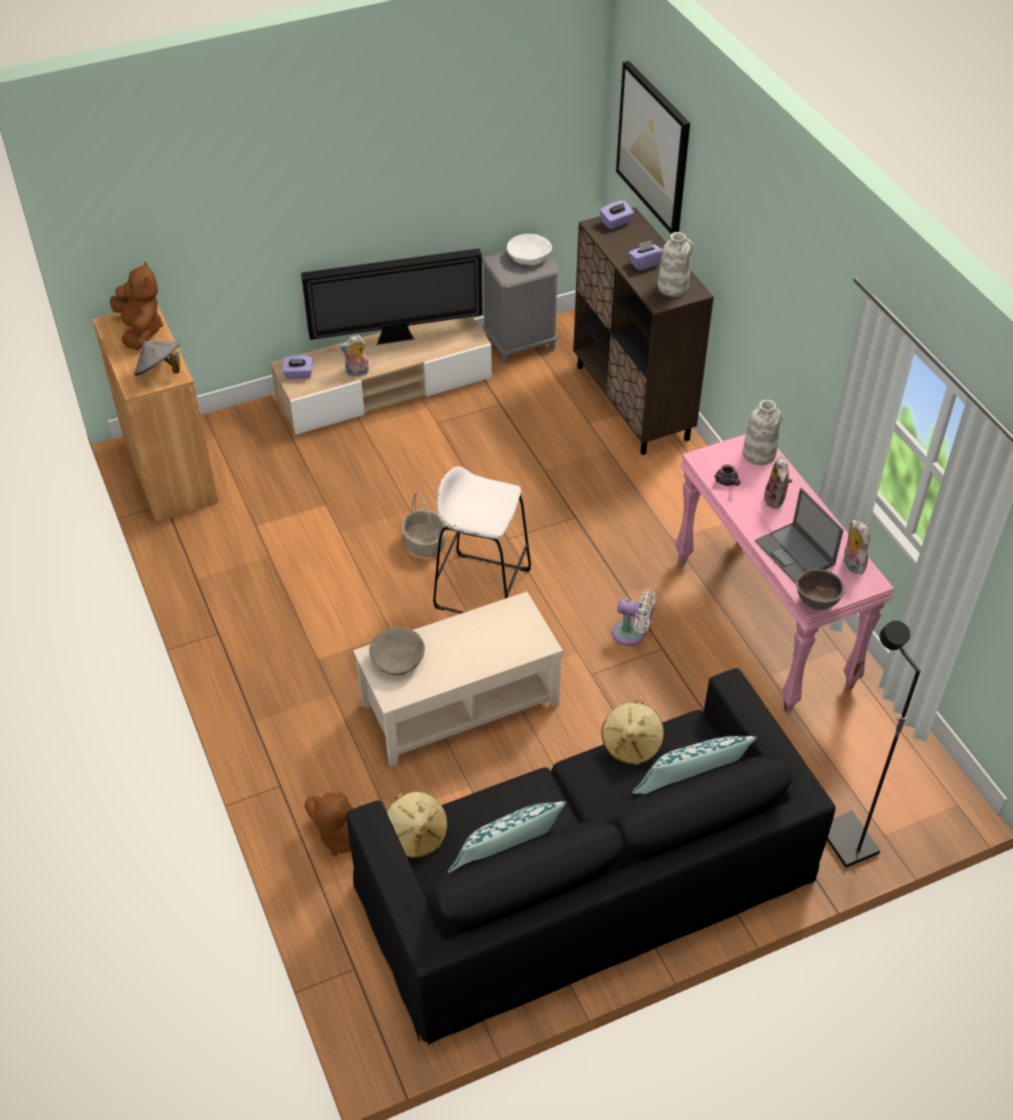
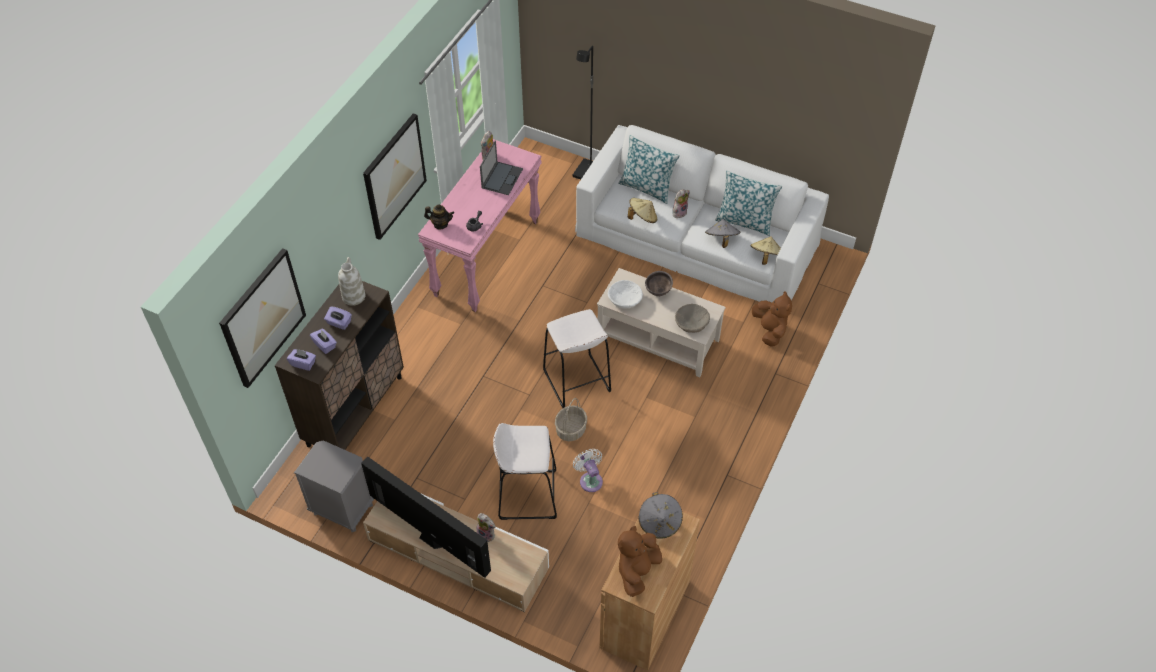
camera: 130 degrees left, 5 degrees up
(298, 374) = (519, 567): purple tissue box -> purple tissue box (325, 345)
(389, 467) = (527, 494): none -> white stool
(500, 806) = (721, 239): none -> grey hat
(529, 257) = (318, 466): white bowl -> white bowl (625, 299)
(585, 880) = (697, 238): black sofa -> white sofa
(632, 634) = (545, 302): white fan -> white fan (590, 480)
(759, 454) = (440, 224): white vase -> teapot
(776, 500) = (470, 202): plush toy -> plush toy (679, 212)
(808, 344) = (394, 176): none -> picture
(816, 603) = (528, 157): brown bowl -> brown bowl (658, 292)

